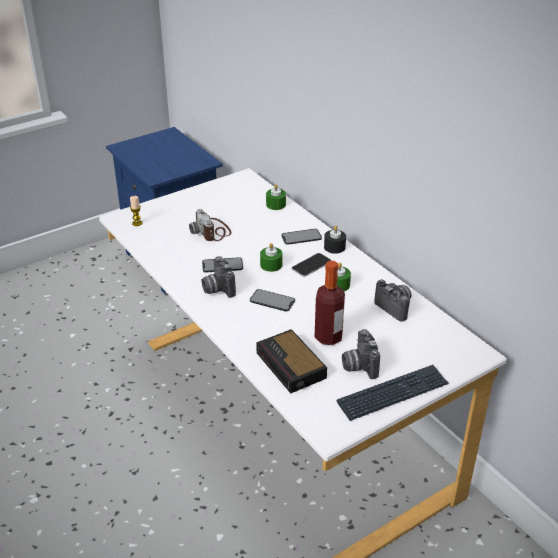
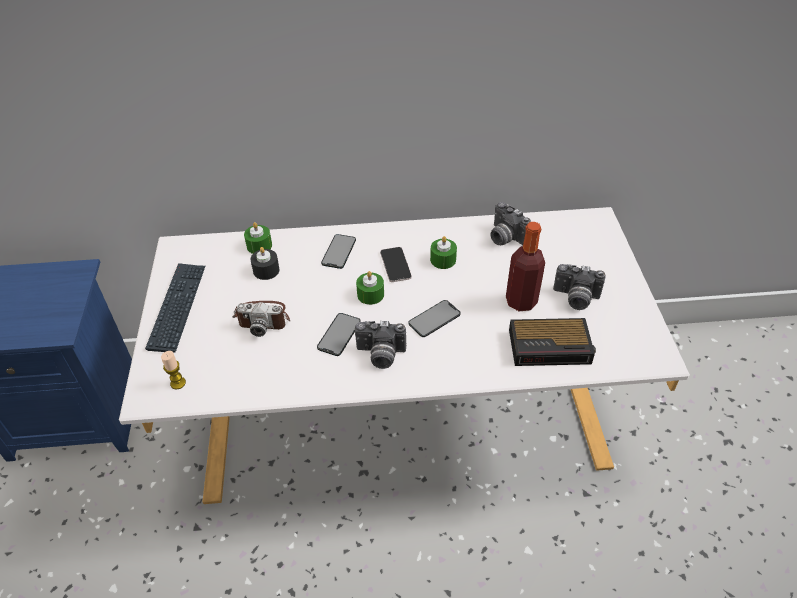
camera: 60 degrees left, 10 degrees up
(334, 247) = (377, 236): black candle -> black candle (266, 270)
(393, 394) = (626, 293): keyboard -> keyboard (178, 307)
(396, 307) = (504, 237): camera -> camera turned 120 degrees counterclockwise

